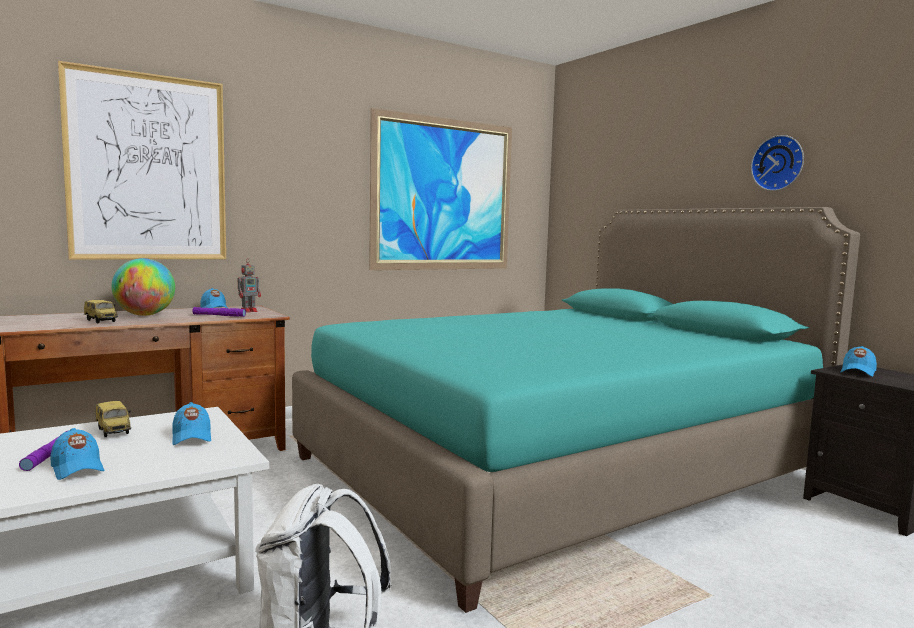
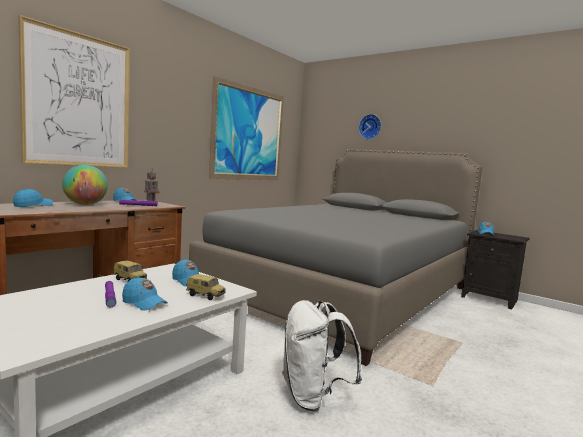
camera: 20 degrees left, 0 degrees up
(71, 317) = (33, 205): none -> blue cap
(102, 321) = (65, 208): toy car -> toy car (206, 296)
(557, 468) = (342, 292): turquoise bed -> grey bed
(779, 163) = (440, 130): wall clock -> wall clock (370, 127)

